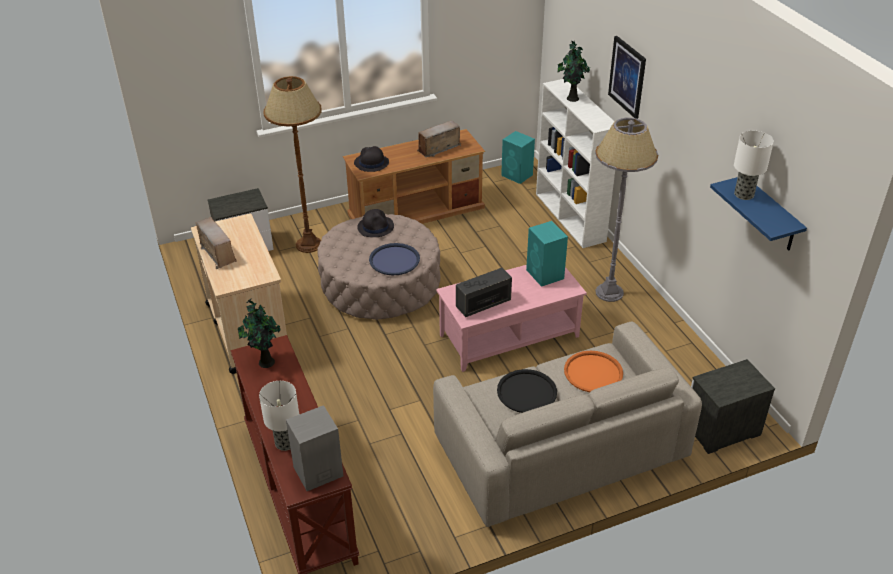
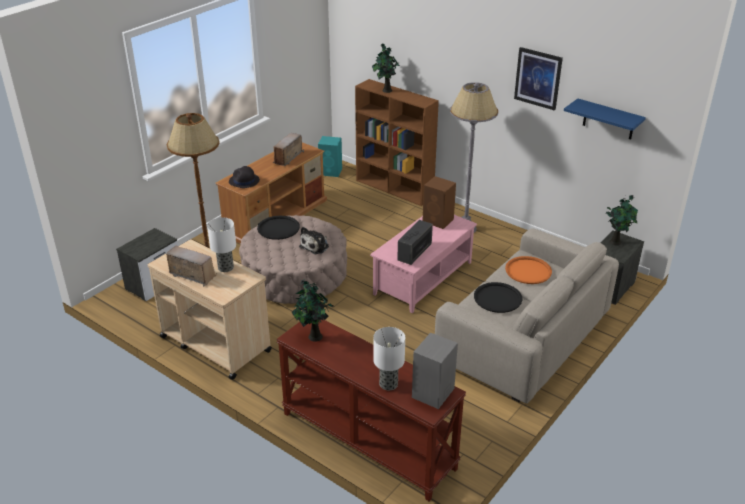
camera: 30 degrees left, 5 degrees down
(376, 227) = (278, 228): black hat -> black tray
(394, 260) = (315, 246): blue tray -> plush toy
(545, 275) = (438, 221): turquoise speaker -> brown speaker
(570, 217) = (395, 189): white bookcase -> brown bookcase
(627, 77) = (438, 59): picture -> picture (538, 78)
(736, 376) = (616, 242): none -> potted plant
(744, 194) = (590, 108): table lamp -> table lamp (226, 267)

